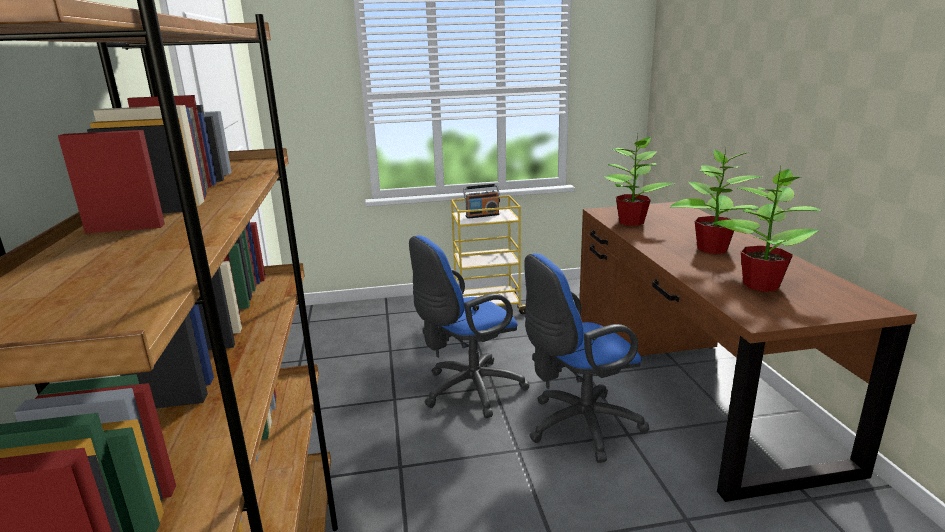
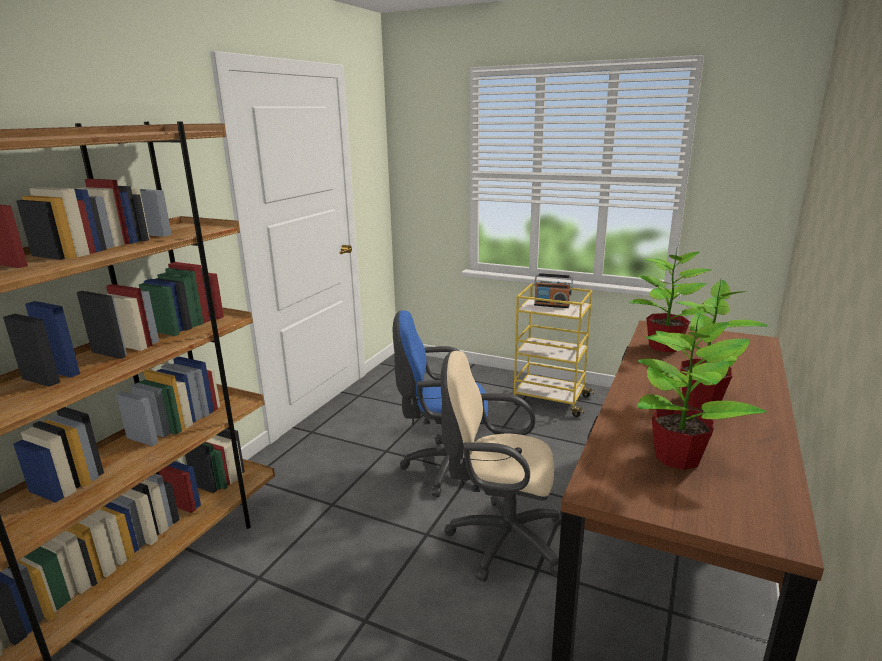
camera: 35 degrees right, 0 degrees up
(578, 426) = (500, 539): blue office chair -> beige office chair

